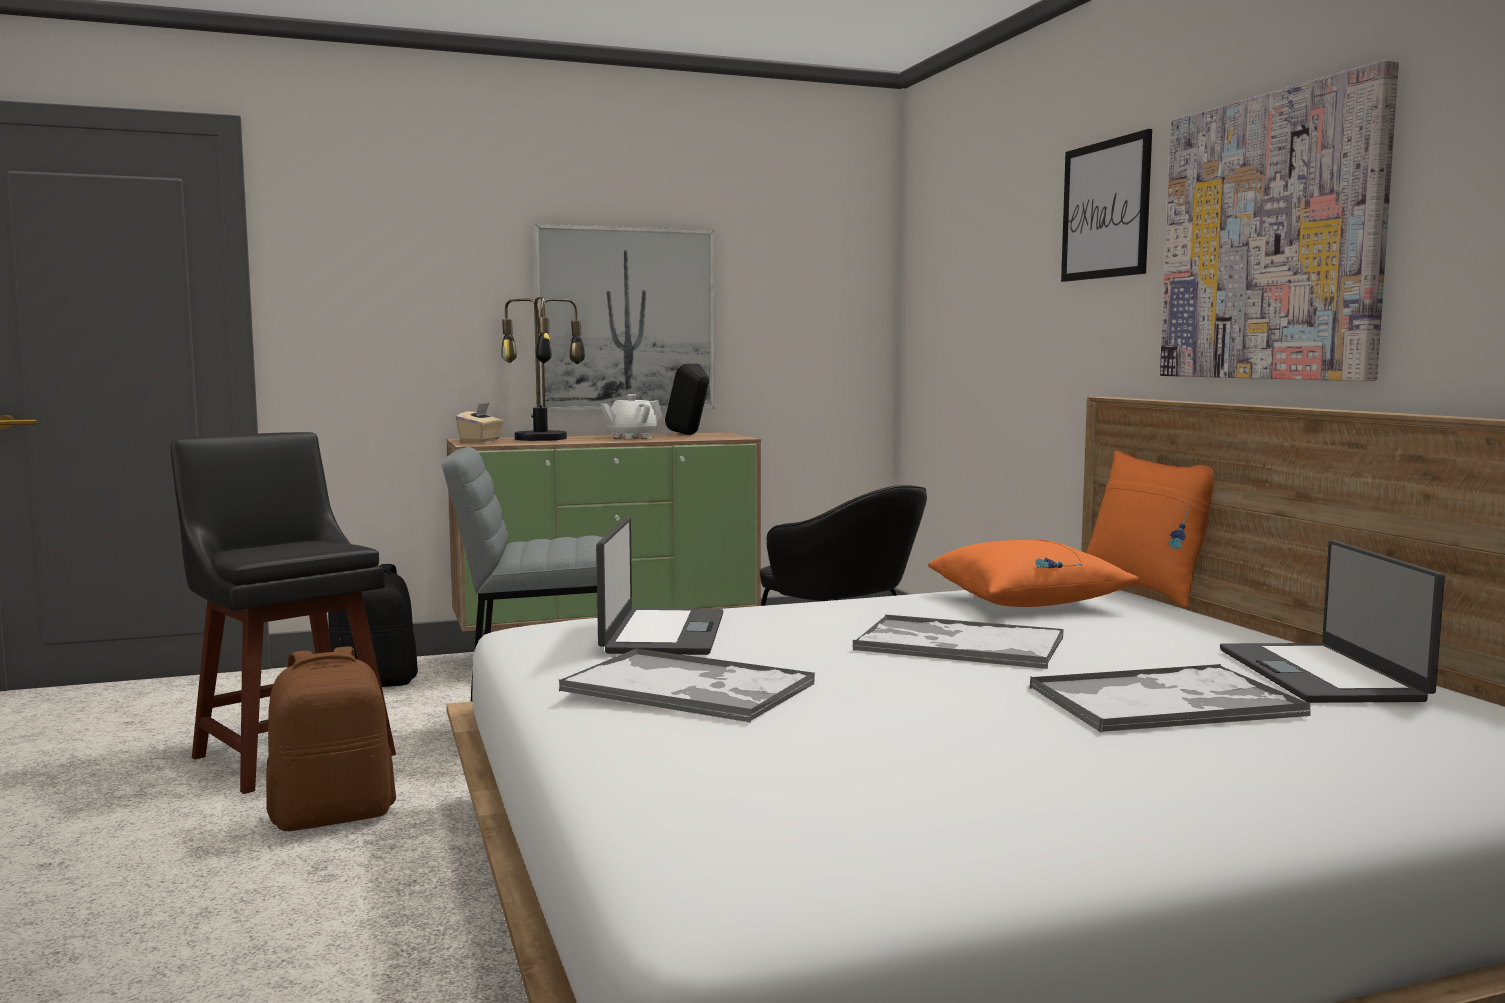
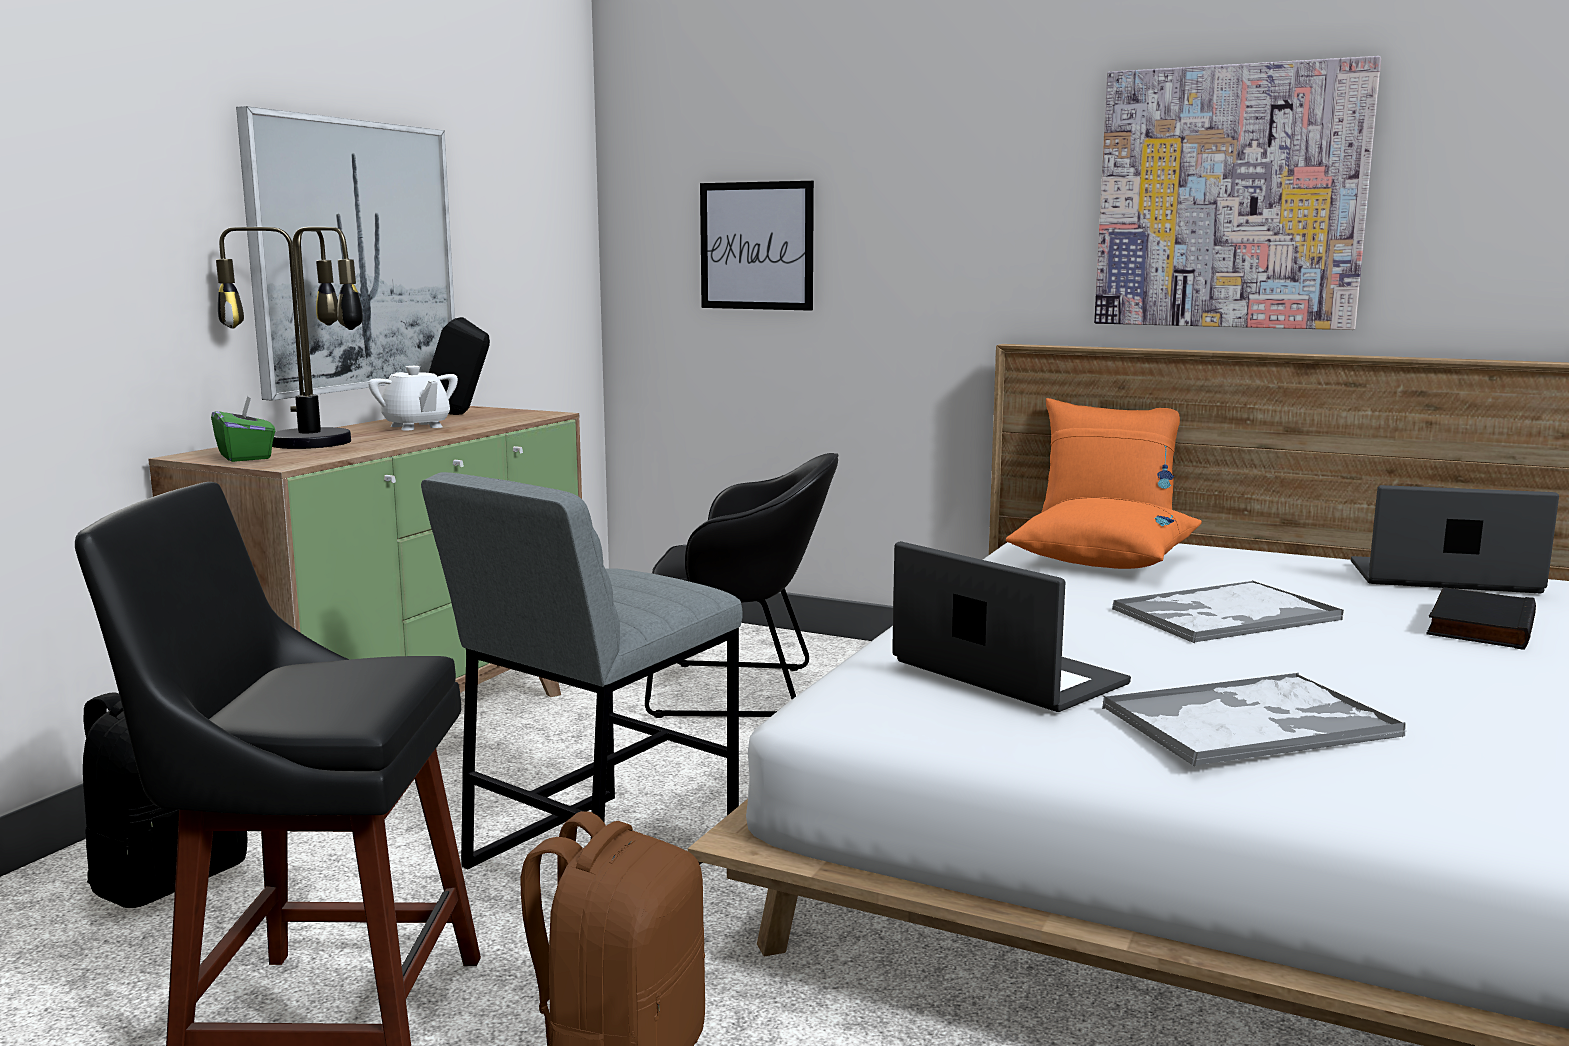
camera: 45 degrees left, 5 degrees up
(480, 441) = (246, 456): beige tissue box -> green tissue box
(631, 437) = (416, 426): white teapot -> white teapot turned 45 degrees counterclockwise
(1105, 210) = (992, 151): picture -> picture (756, 246)
(1166, 701) = (1477, 625): tray -> black book
(1321, 674) = (1444, 578): laptop -> laptop turned 150 degrees clockwise

